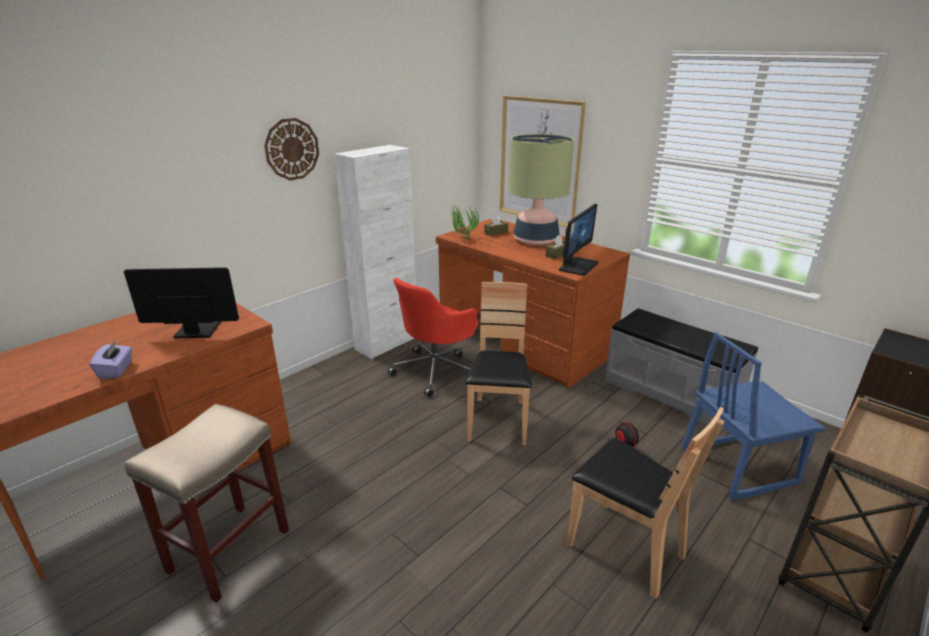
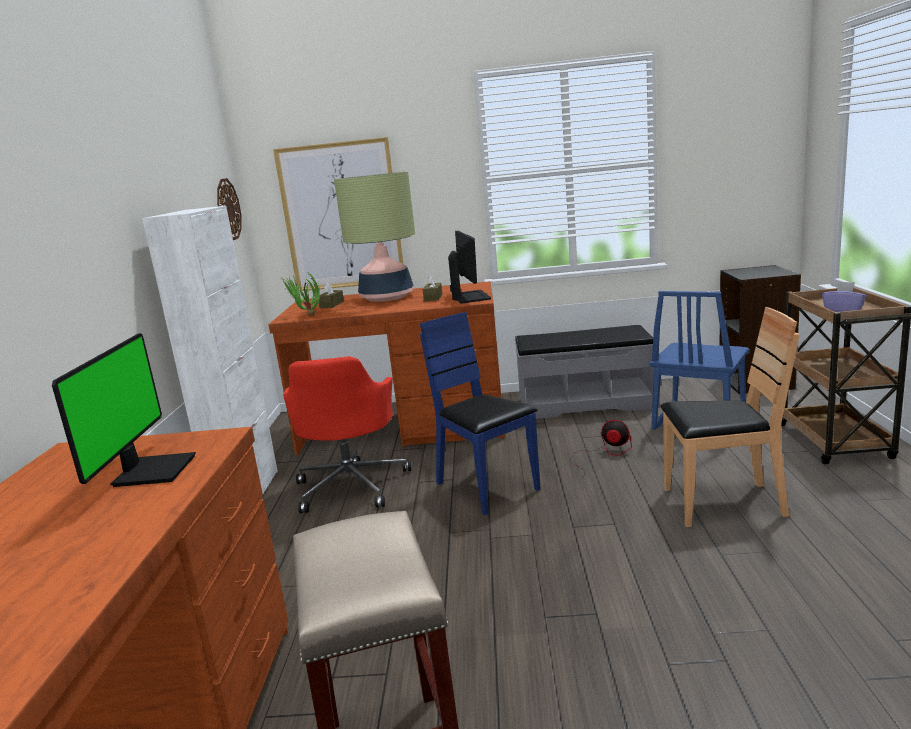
camera: 40 degrees left, 10 degrees down
(116, 370) = (120, 543): purple tissue box -> purple tissue box (843, 310)
(196, 331) = (151, 471): monitor -> monitor turned 135 degrees clockwise
(292, 149) = (97, 211): wall clock -> wall clock (228, 209)
(498, 421) = (486, 488): brown chair -> blue chair

